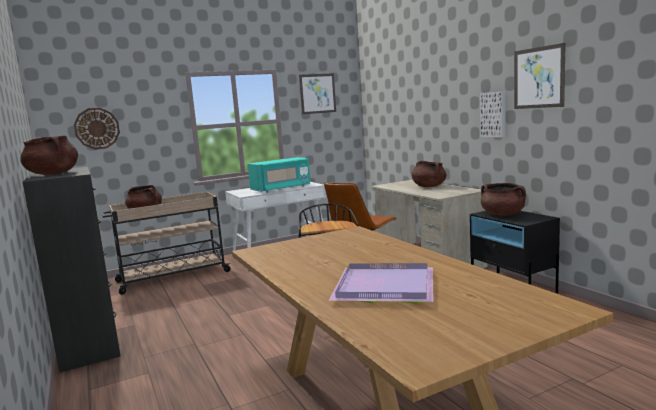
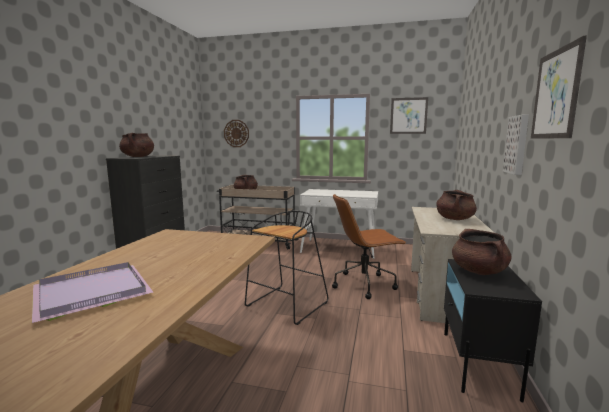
camera: 40 degrees right, 0 degrees up
(281, 189) = (341, 194): turquoise microwave -> none

